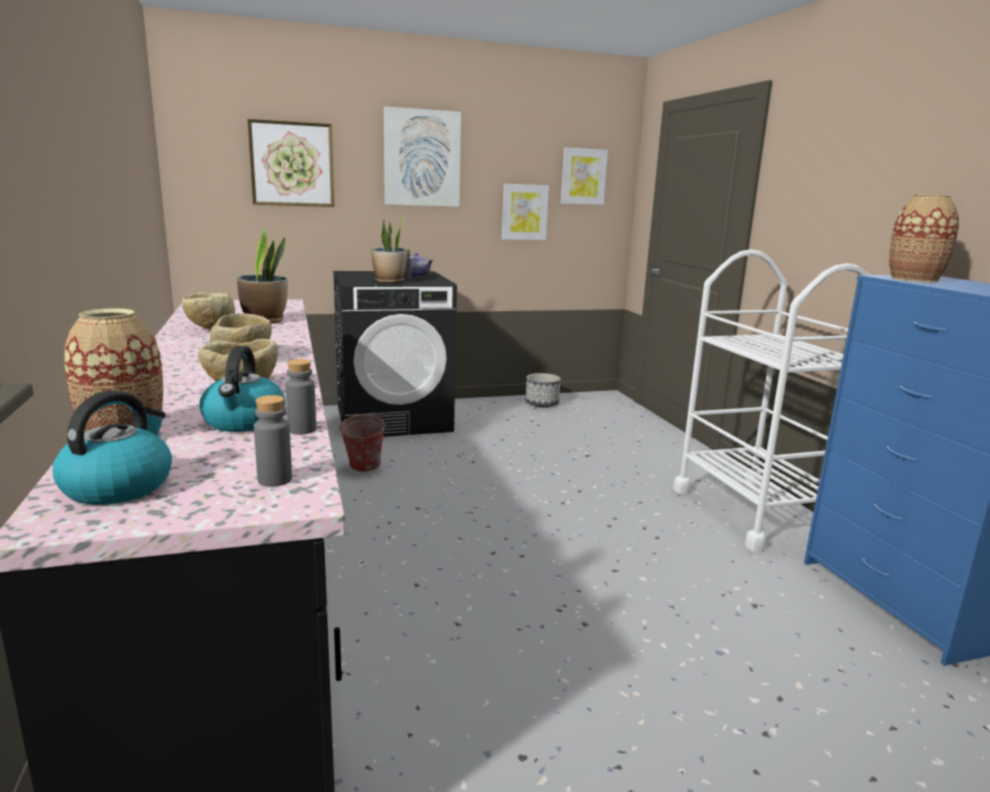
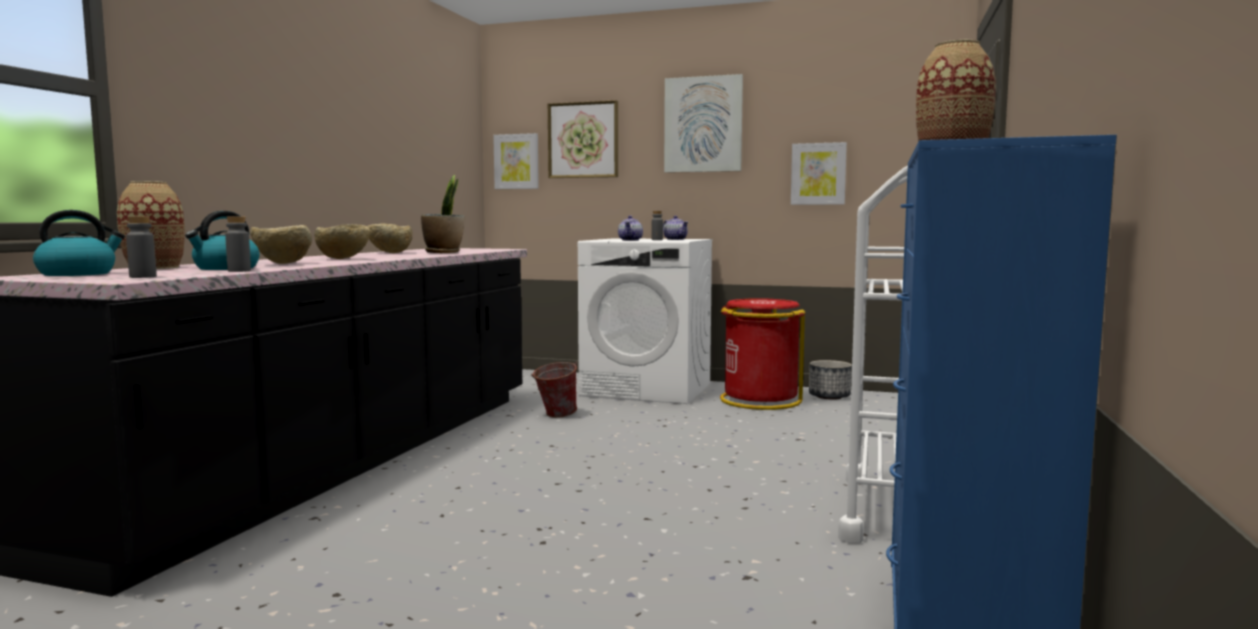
camera: 35 degrees right, 10 degrees down
(389, 281) = (630, 240): potted plant -> teapot
(394, 419) = (648, 389): black washing machine -> white washing machine
(500, 417) = (759, 400): none -> red trash can
(583, 176) = (893, 129): picture -> picture (516, 161)

